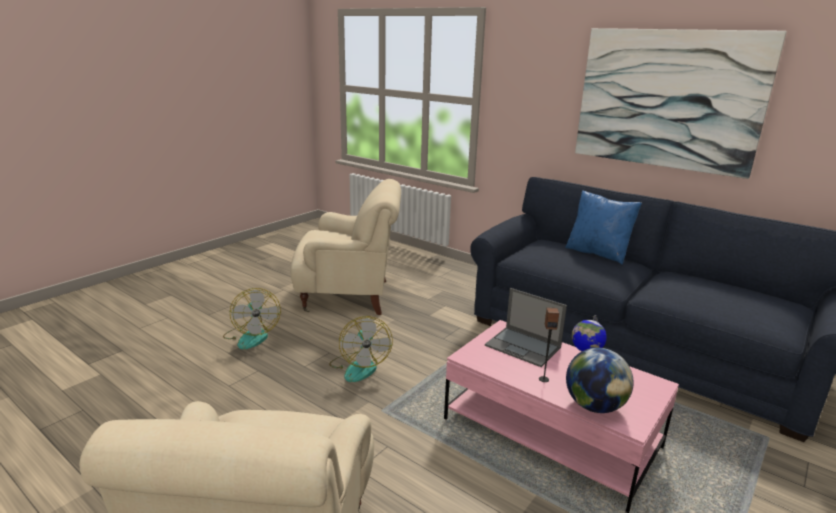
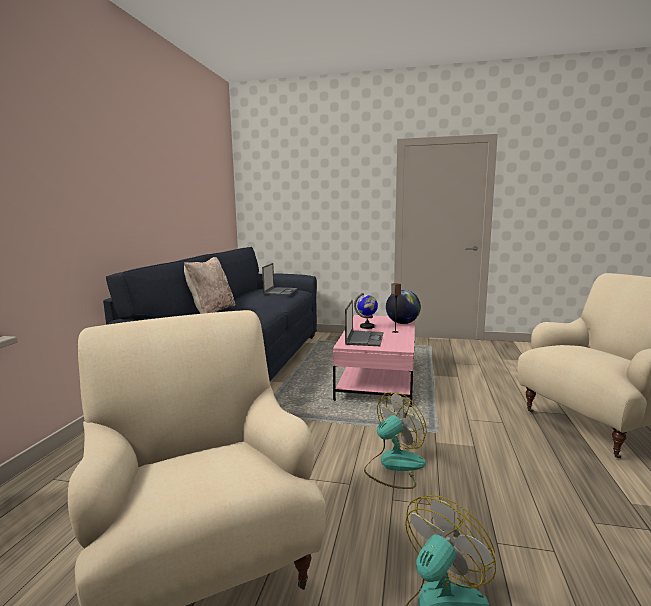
camera: 115 degrees left, 10 degrees down
(598, 253) = (211, 311): blue pillow -> beige pillow
(667, 99) = (160, 178): picture -> none
(731, 303) = (280, 291): none -> laptop

